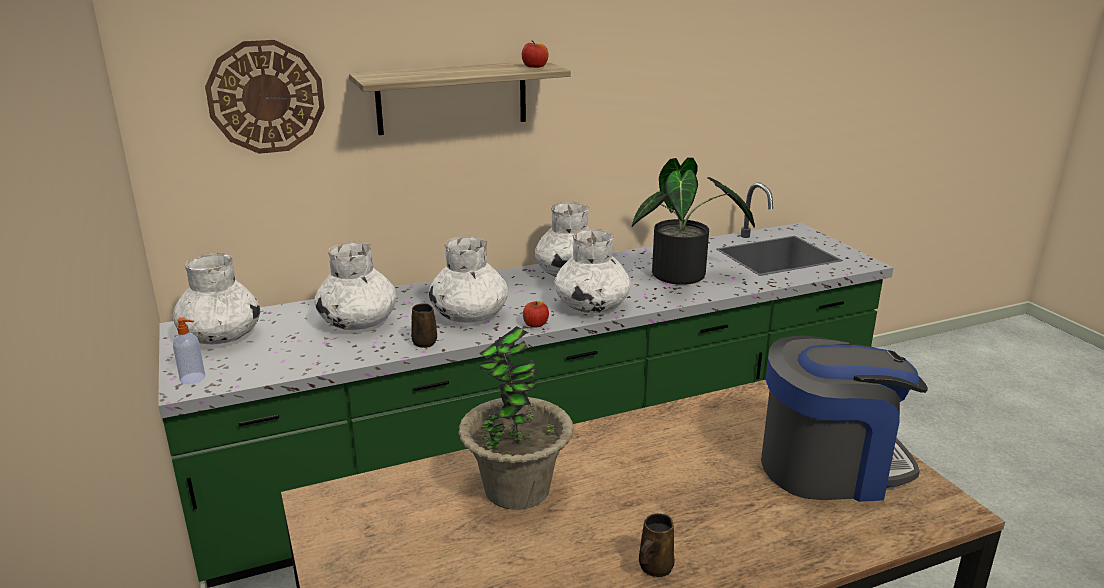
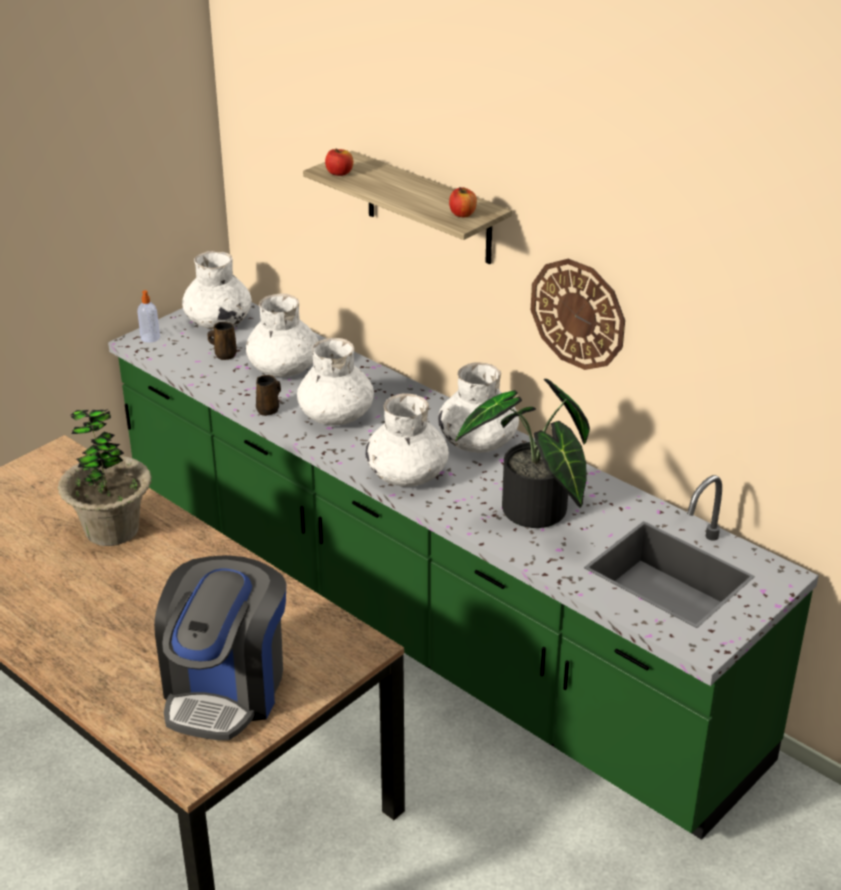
camera: 65 degrees right, 10 degrees up
(266, 97) = (297, 145): wall clock -> wall clock (578, 314)
(535, 324) = (342, 454): apple -> apple (339, 173)
(654, 567) = (45, 616): brown mug -> brown mug (224, 355)
(830, 466) = (226, 688): coffee machine -> coffee machine turned 45 degrees clockwise

